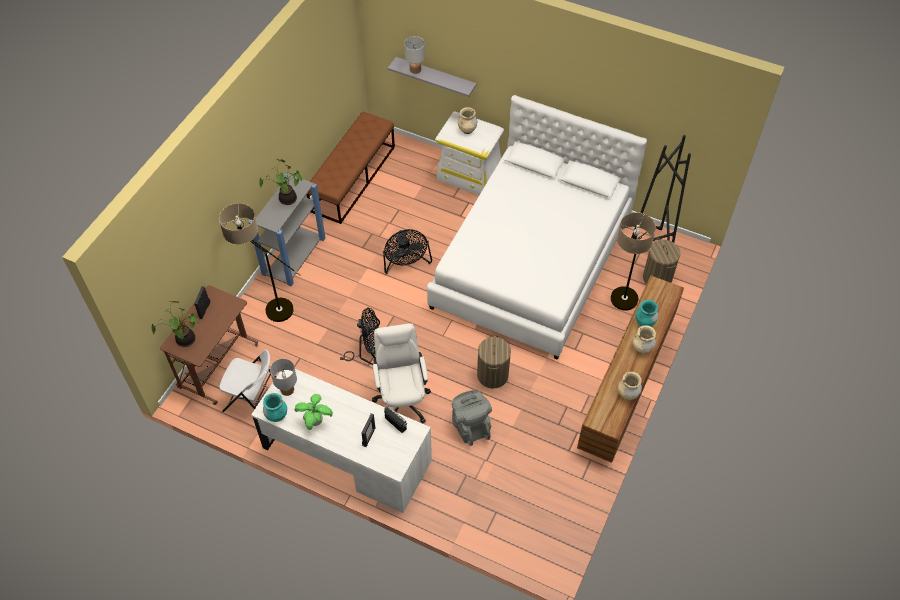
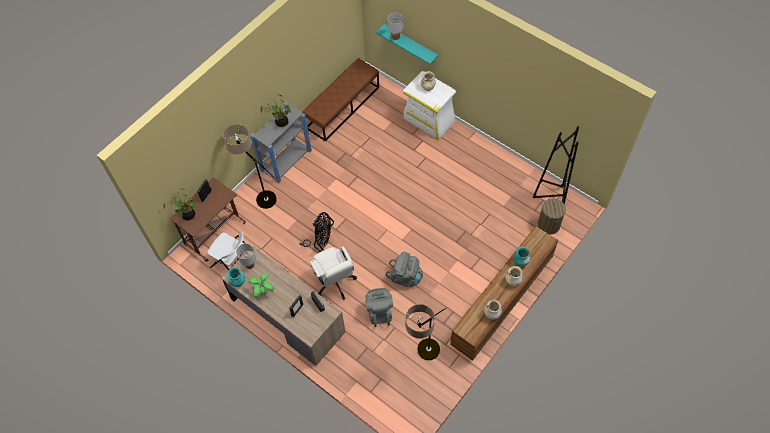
camera: 15 degrees right, 5 degrees up
(346, 454) = (287, 315): white desk -> brown desk
(402, 401) = (335, 284): white office chair -> white office chair turned 150 degrees clockwise
(404, 261) = (363, 178): black fan -> none
(436, 77) = (410, 44): grey shelf -> turquoise shelf
(492, 375) = (405, 277): laundry basket -> grey backpack
(532, 261) = (458, 195): white bed -> none
(620, 307) = (513, 243): floor lamp -> floor lamp (422, 356)

